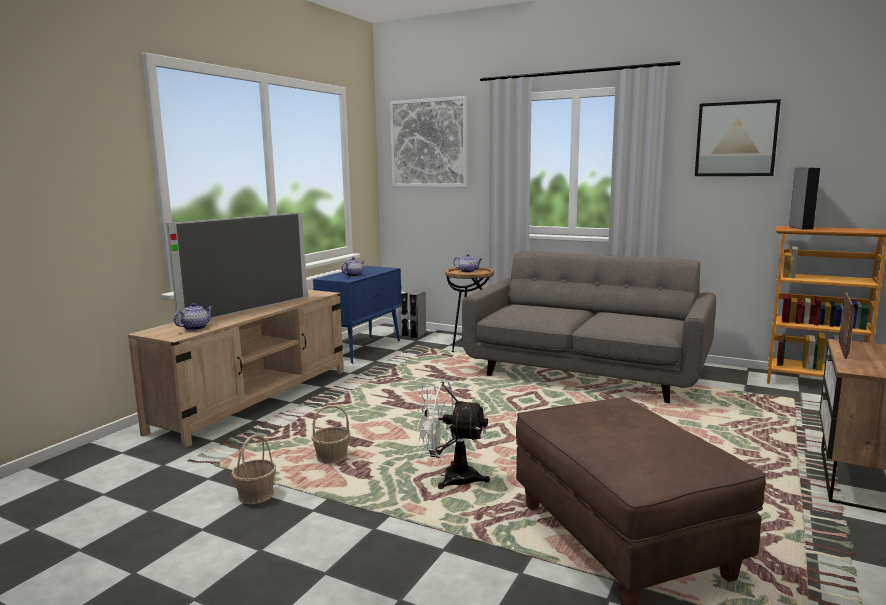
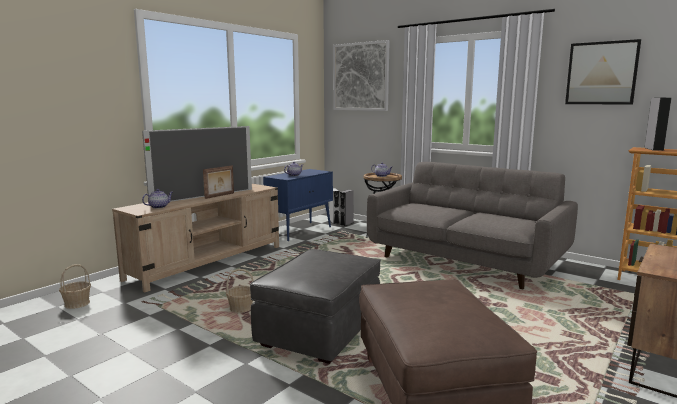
camera: 10 degrees right, 0 degrees up
(255, 495) = (175, 330): basket -> basket (77, 303)
(450, 478) = (320, 331): white fan -> grey ottoman
(843, 350) = (657, 253): picture frame -> picture frame (220, 196)

